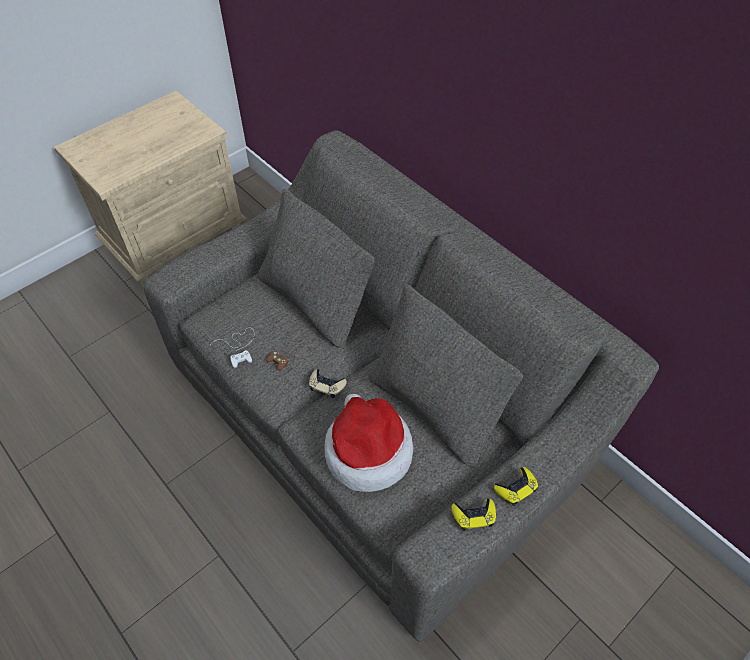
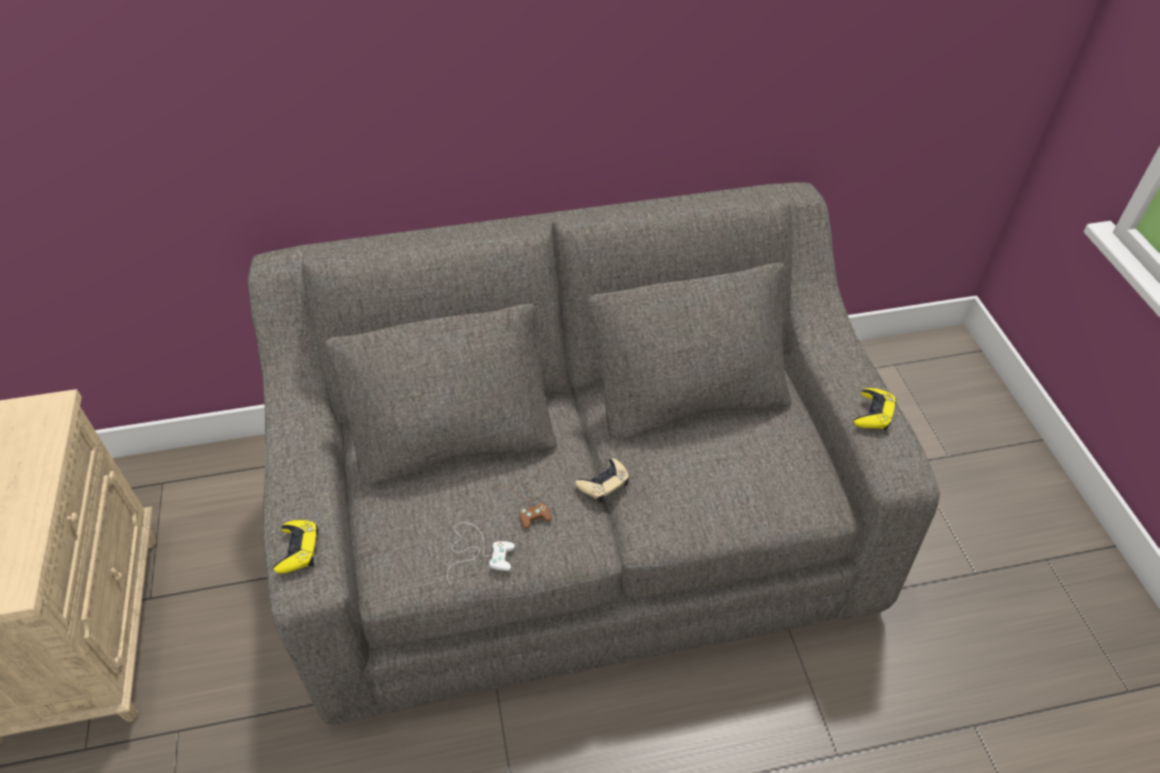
camera: 60 degrees left, 5 degrees down
(367, 451) = (722, 483): hat -> none
(516, 488) = (853, 369): yellow game controller -> yellow game controller (298, 549)

